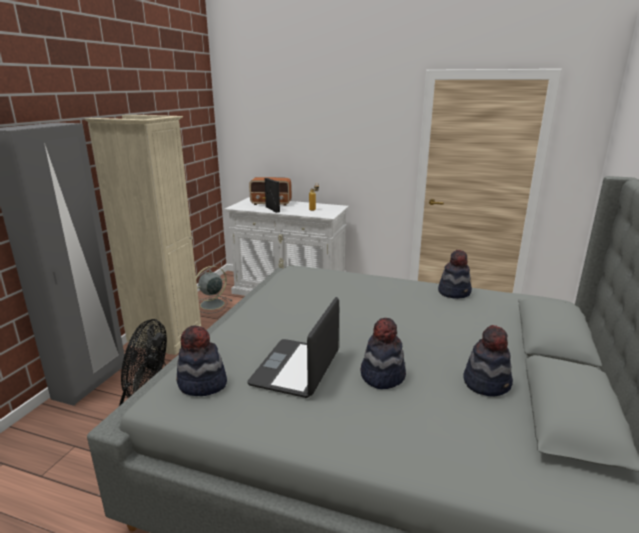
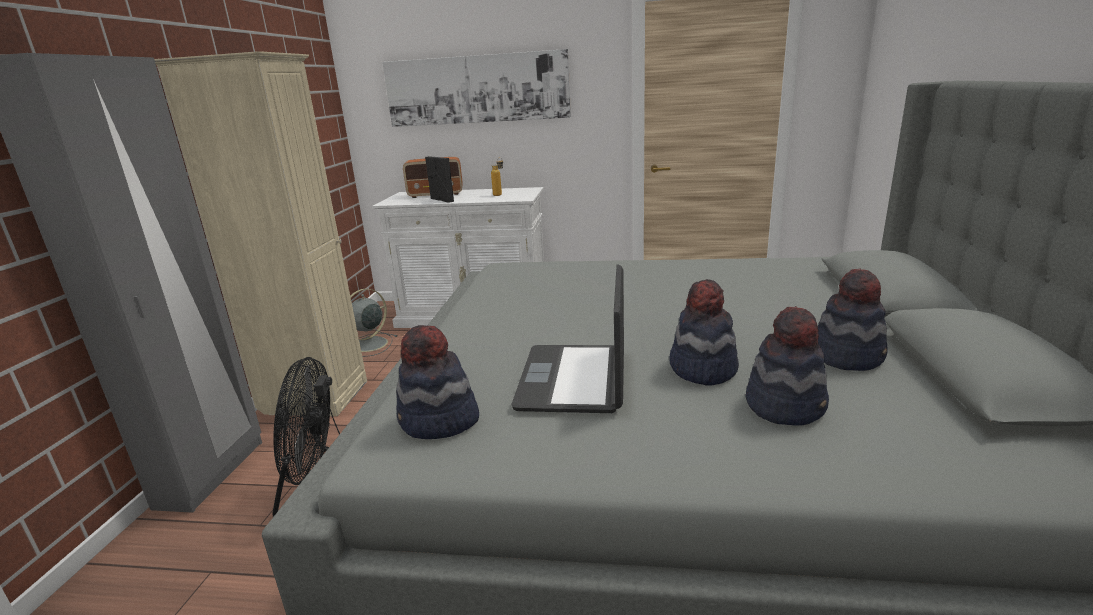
camera: 10 degrees left, 0 degrees up
(308, 131) = (477, 89): none -> picture
(454, 292) = (731, 264): hat -> hat (785, 405)

